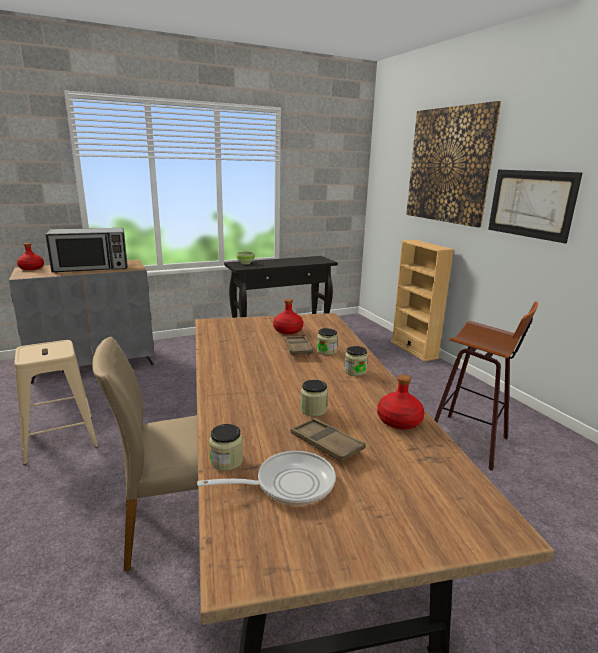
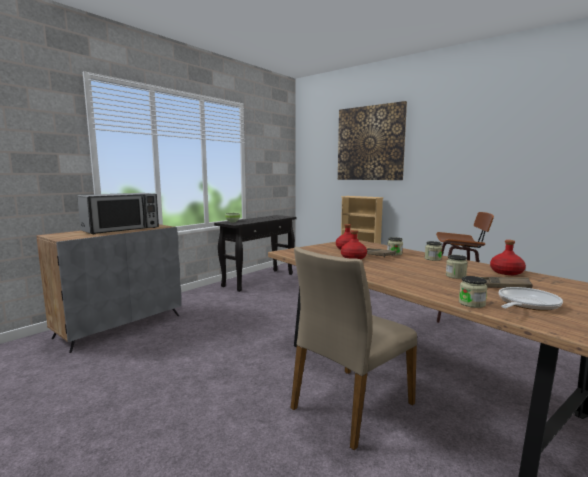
camera: 25 degrees left, 10 degrees down
(31, 268) = (59, 234): red bottle -> red bottle (353, 258)
(60, 438) = (165, 384): beige stool -> none
(530, 204) = (439, 161): picture -> none

